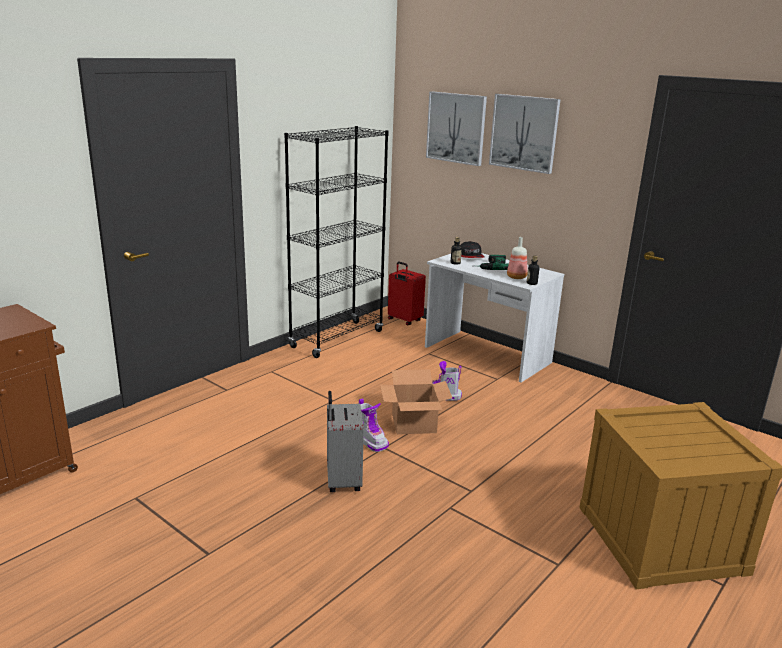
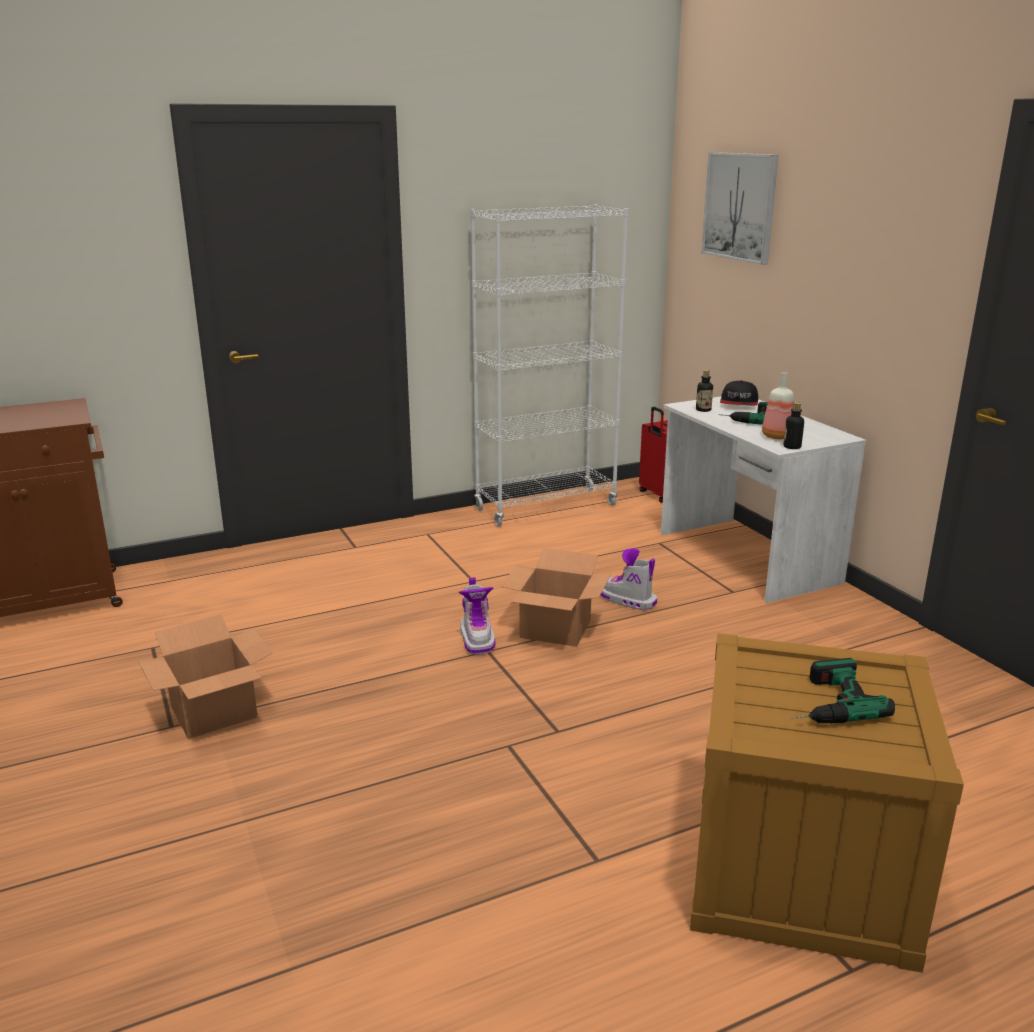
camera: 25 degrees right, 0 degrees up
(231, 534) = (215, 711): none -> cardboard box
(337, 339) = (546, 507): black bookcase -> white bookcase
(342, 481) = (397, 680): grey suitcase -> none
(524, 133) = (823, 210): picture -> none
(682, 438) = (824, 702): none -> power drill

